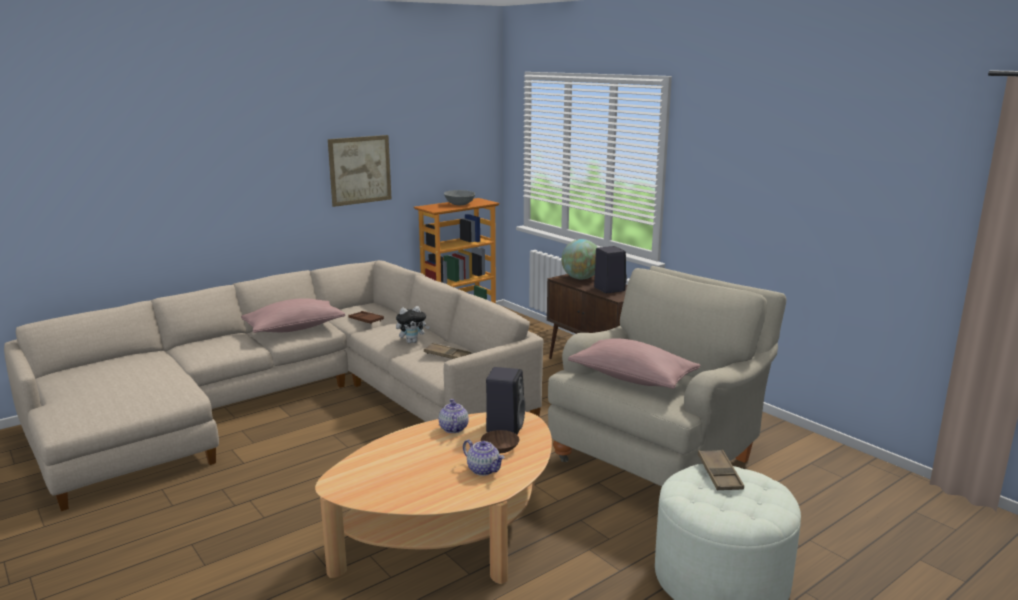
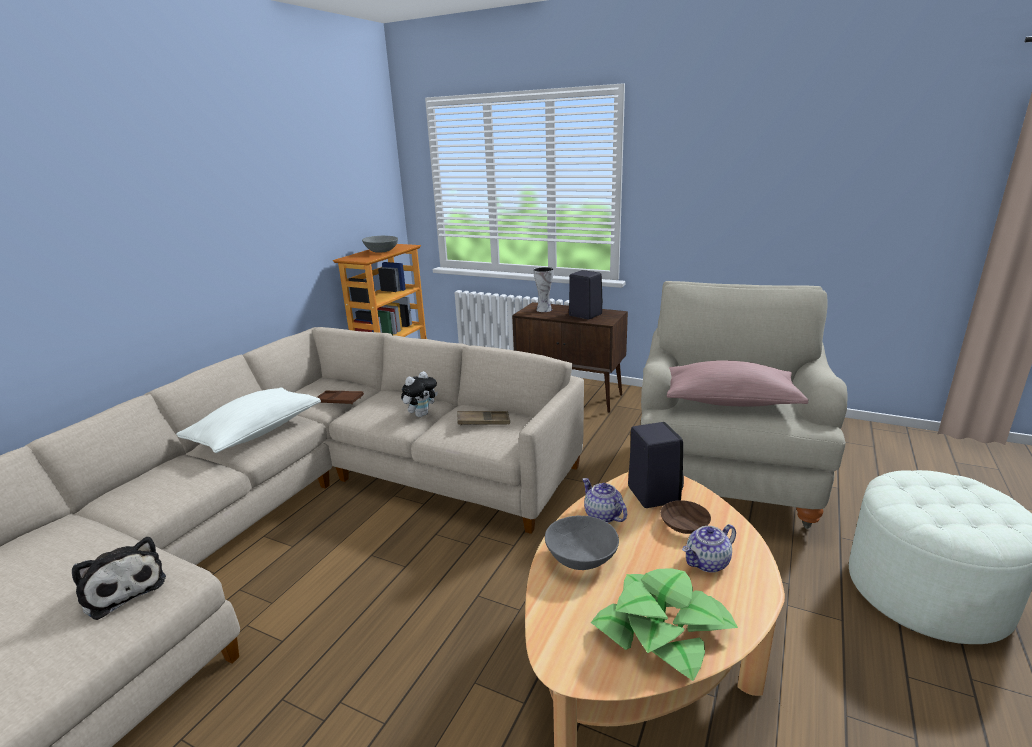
camera: 25 degrees left, 5 degrees up
(160, 391) = (122, 588): none -> plush toy
(294, 328) = (256, 432): pink pillow -> white pillow
(360, 170) = (270, 221): picture -> none
(407, 489) = (663, 631): none -> potted plant
(408, 445) = (581, 558): none -> grey bowl
(484, 470) = (707, 563): teapot -> teapot turned 135 degrees clockwise
(580, 278) = (543, 309): globe -> vase
(719, 474) = (916, 485): brown tray -> none

